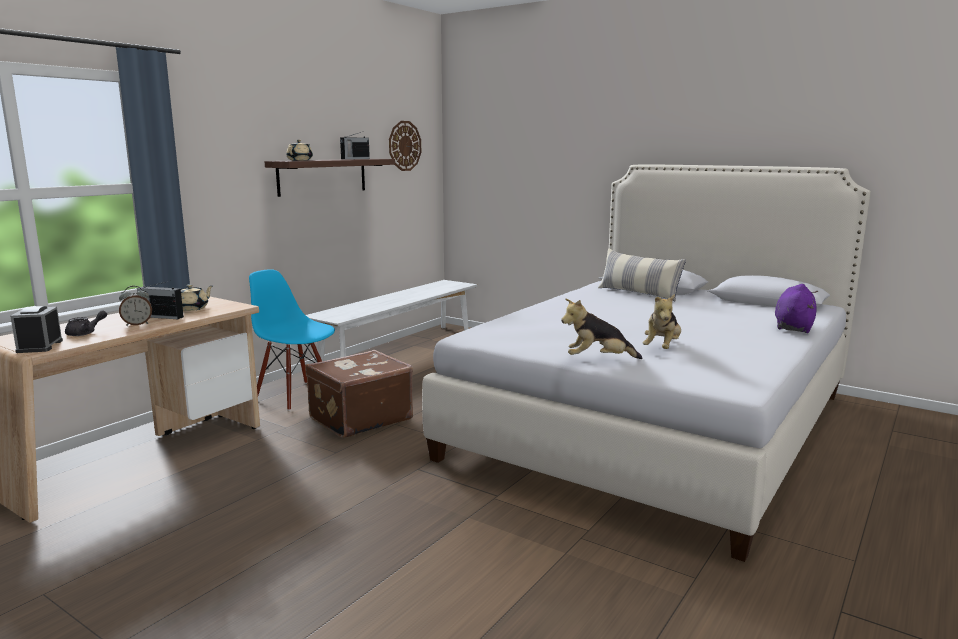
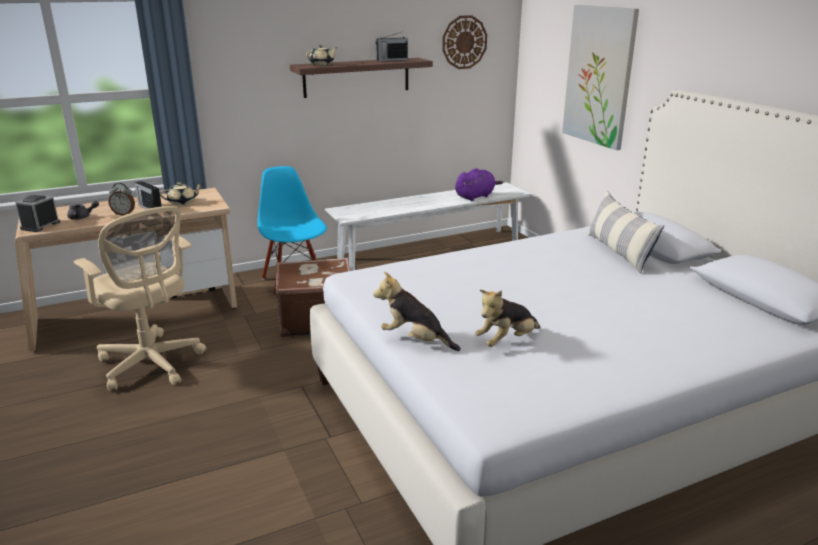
camera: 30 degrees right, 10 degrees up
(225, 494) = (152, 365): none -> beige office chair
(543, 166) = (599, 76): none -> picture
(793, 327) = (721, 349): purple plush toy -> purple plush toy (475, 196)

